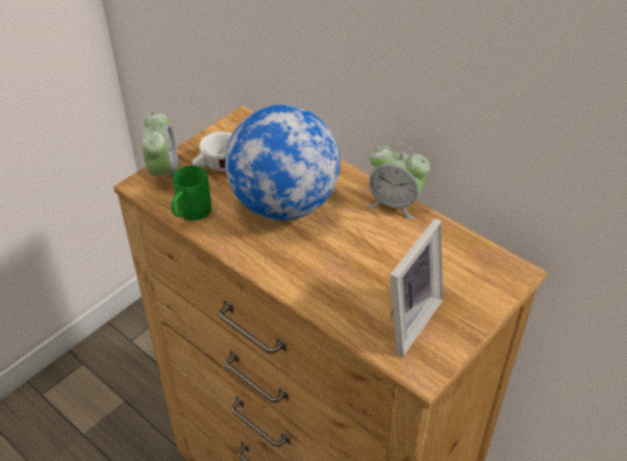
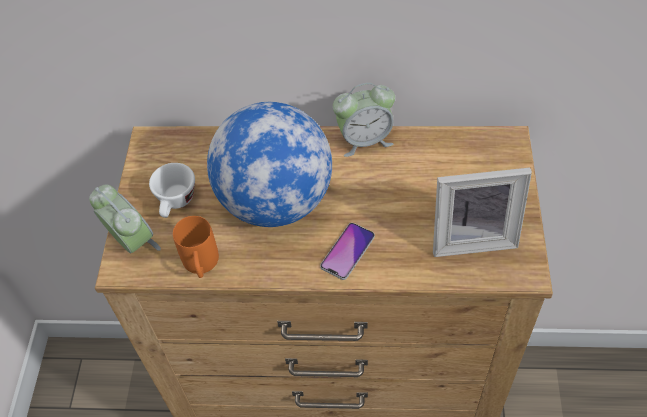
camera: 35 degrees left, 10 degrees up
(190, 214) = (201, 266): green mug -> orange mug
(298, 268) = (347, 251): none -> phone
(405, 319) = (472, 237): picture frame -> picture frame turned 90 degrees clockwise

